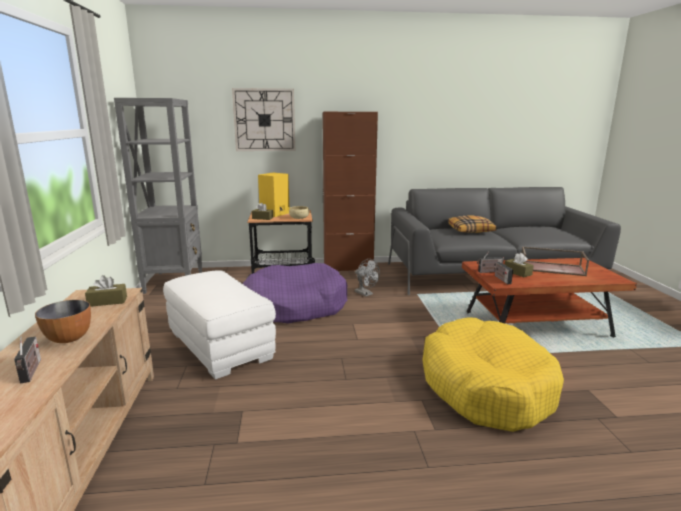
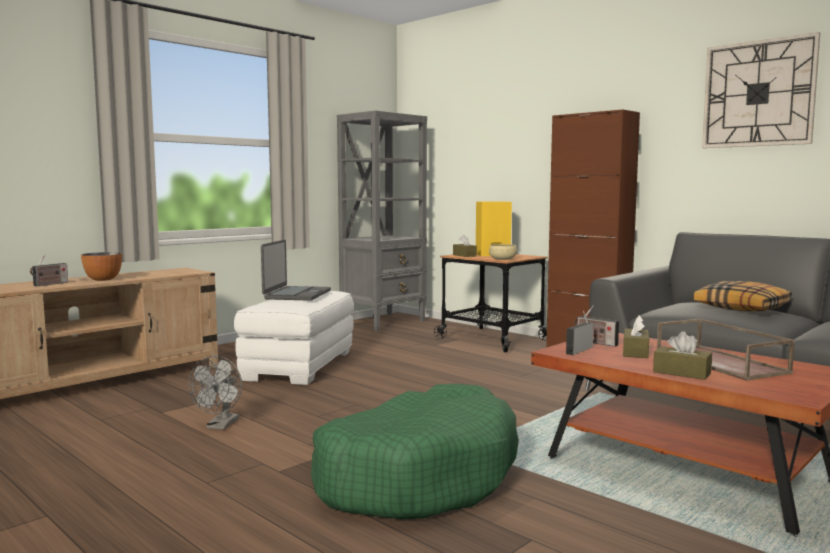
camera: 50 degrees right, 10 degrees down
(107, 301) = (175, 273): brown tissue box -> brown tissue box (681, 373)
(206, 285) = (297, 295): none -> laptop
(264, 120) = (505, 135): wall clock -> wall clock (758, 94)
(294, 306) = (429, 362): purple dog bed -> none
(365, 294) = (533, 375): grey fan -> grey fan (220, 426)
(485, 386) = (417, 475): yellow dog bed -> green dog bed

